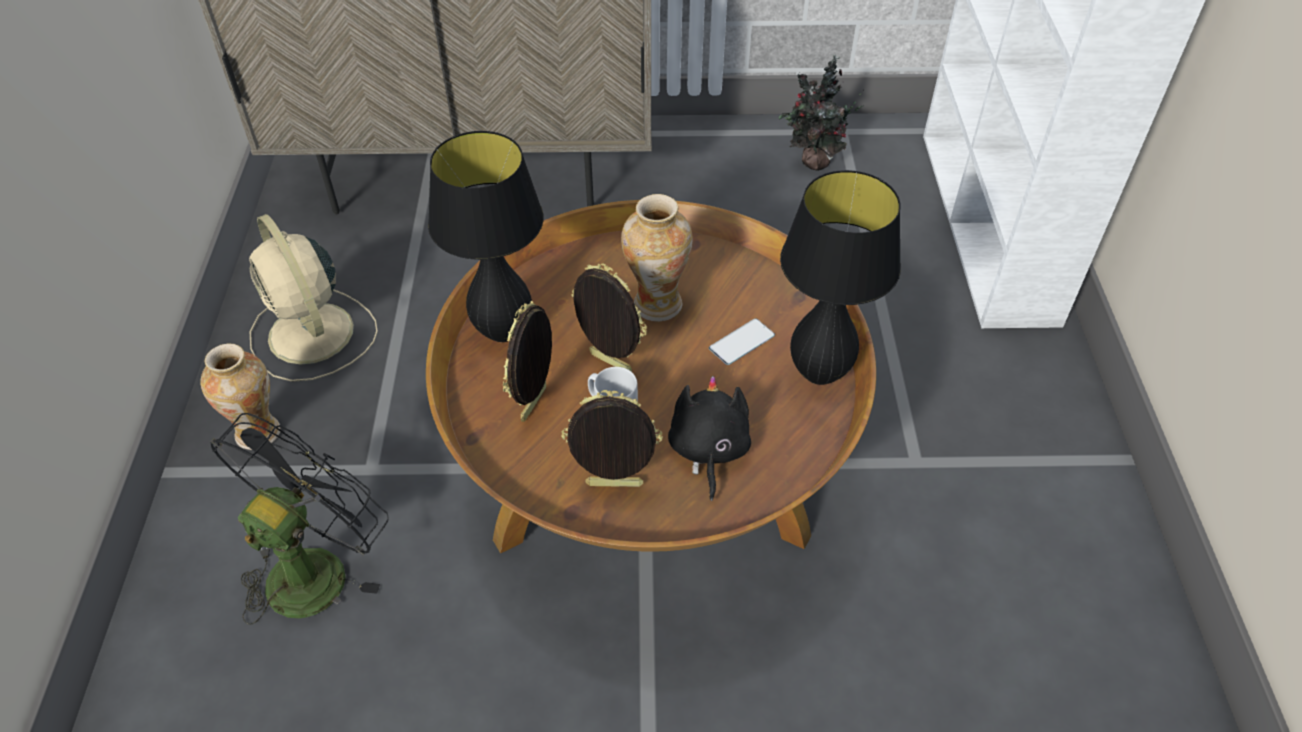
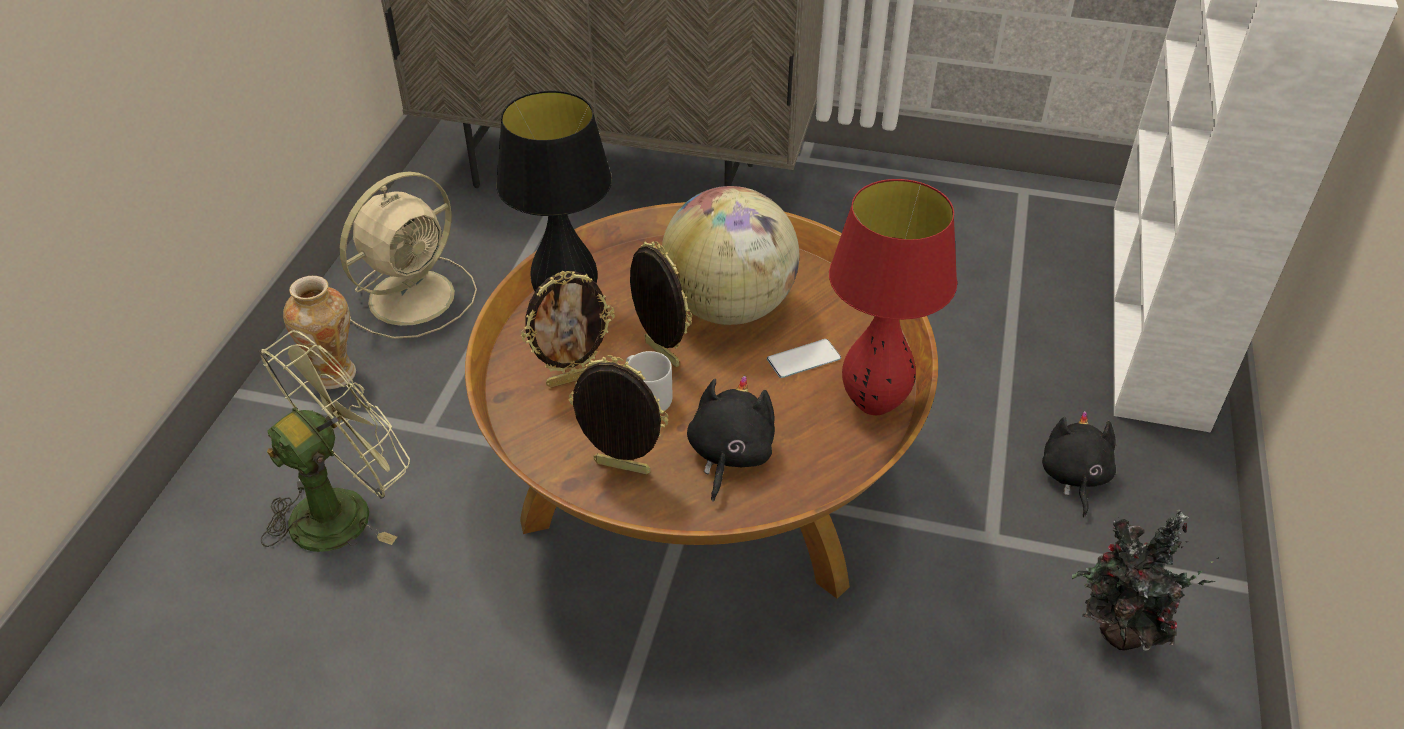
camera: 15 degrees right, 5 degrees down
(312, 335) = (415, 295): beige fan -> beige fan turned 120 degrees counterclockwise
(316, 567) = (344, 508): black fan -> green fan
(535, 405) = (573, 378): picture frame -> picture frame turned 150 degrees counterclockwise
(656, 304) = (729, 307): vase -> globe
(813, 163) = (980, 217): potted plant -> potted plant (1117, 634)
(819, 373) = (874, 404): black table lamp -> red table lamp
(966, 391) = (1074, 477): none -> black plush toy

